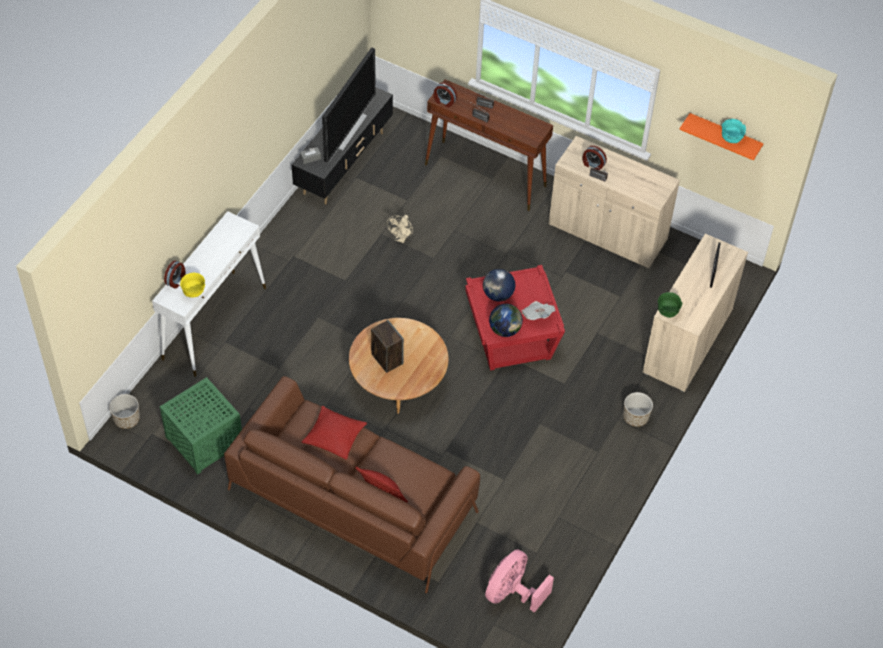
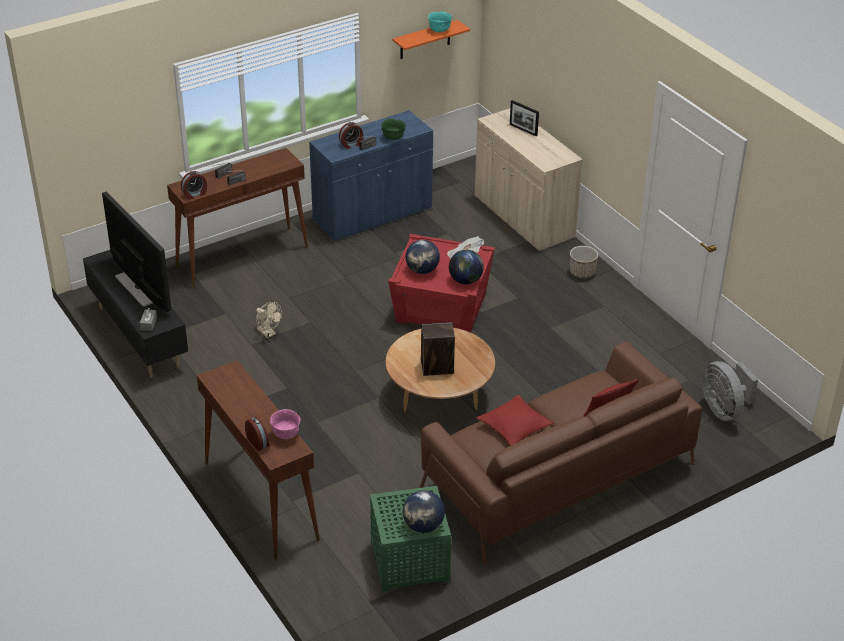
camera: 60 degrees left, 15 degrees down
(126, 419) = (334, 616): planter -> none
(191, 423) = (423, 526): none -> globe
(194, 292) = (286, 434): yellow bowl -> pink bowl
(215, 322) = (260, 500): white console table -> brown console table
(512, 593) = (724, 410): pink fan -> grey fan
(607, 233) = (372, 215): beige cabinet -> blue cabinet
(667, 312) = (545, 164): green bowl -> green bowl (393, 138)

